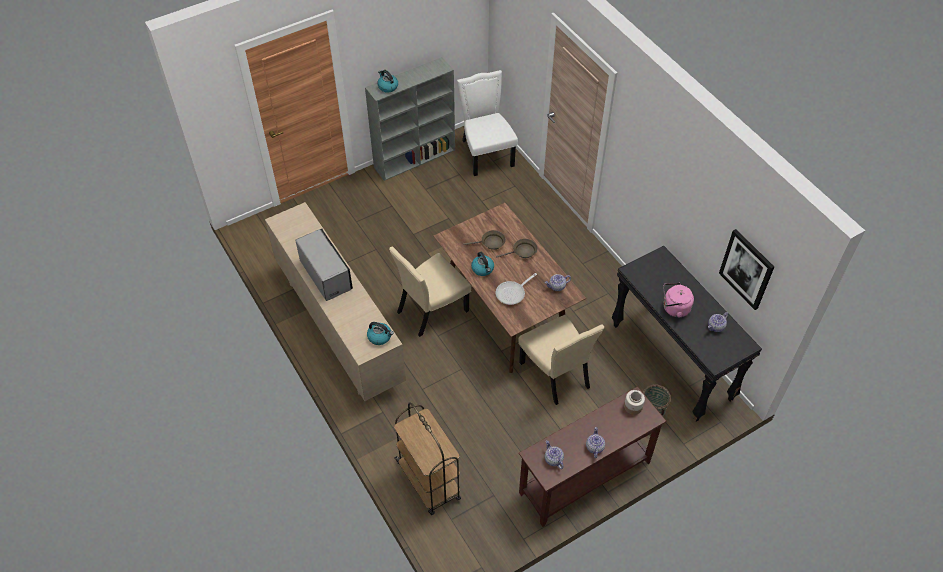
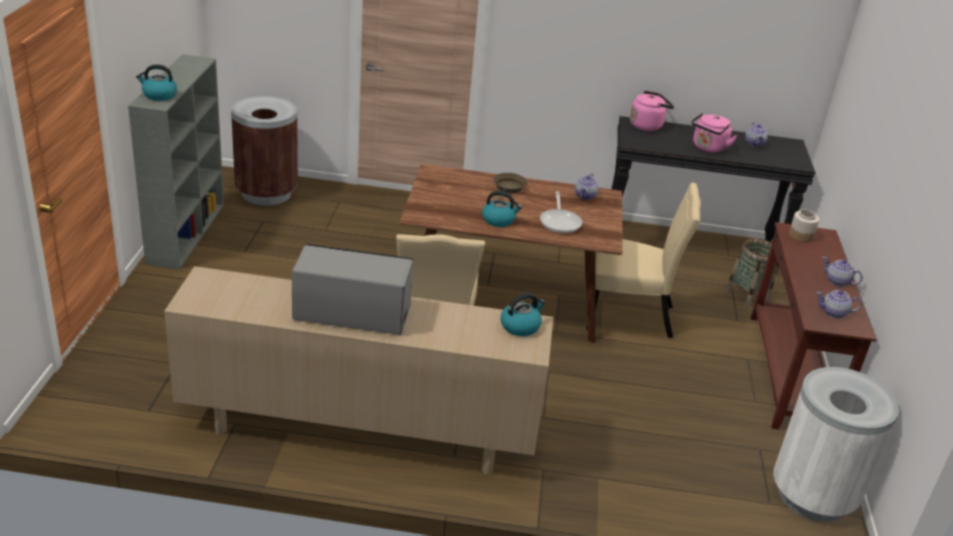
camera: 55 degrees left, 20 degrees down
(428, 482) = (694, 491): brown cart -> none
(477, 537) = (812, 496): none -> white trash can
(486, 155) = (266, 193): white chair -> brown trash can
(491, 243) = (467, 198): brown frying pan -> none
(667, 264) = (647, 125): none -> pink kettle
(747, 269) = (763, 51): picture -> none

